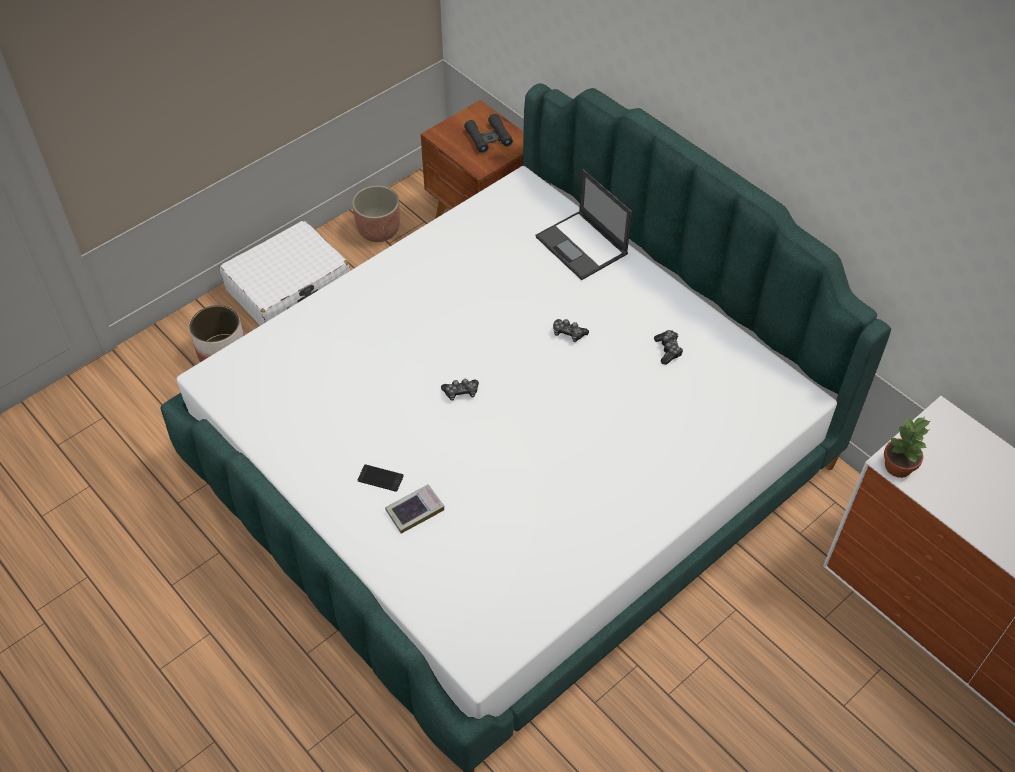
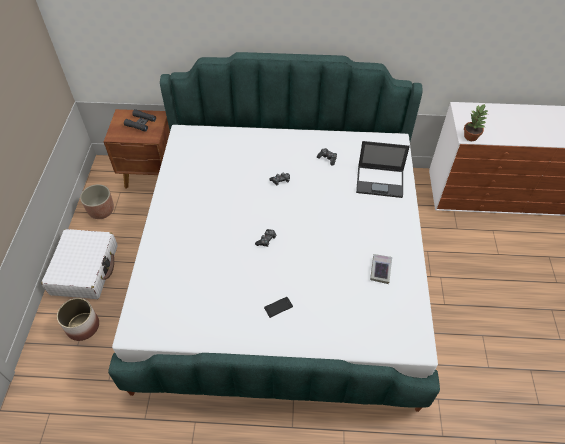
camera: 45 degrees left, 0 degrees up
(415, 511) = (311, 308): book -> book (380, 270)
(582, 246) = (241, 141): laptop -> laptop (380, 181)

